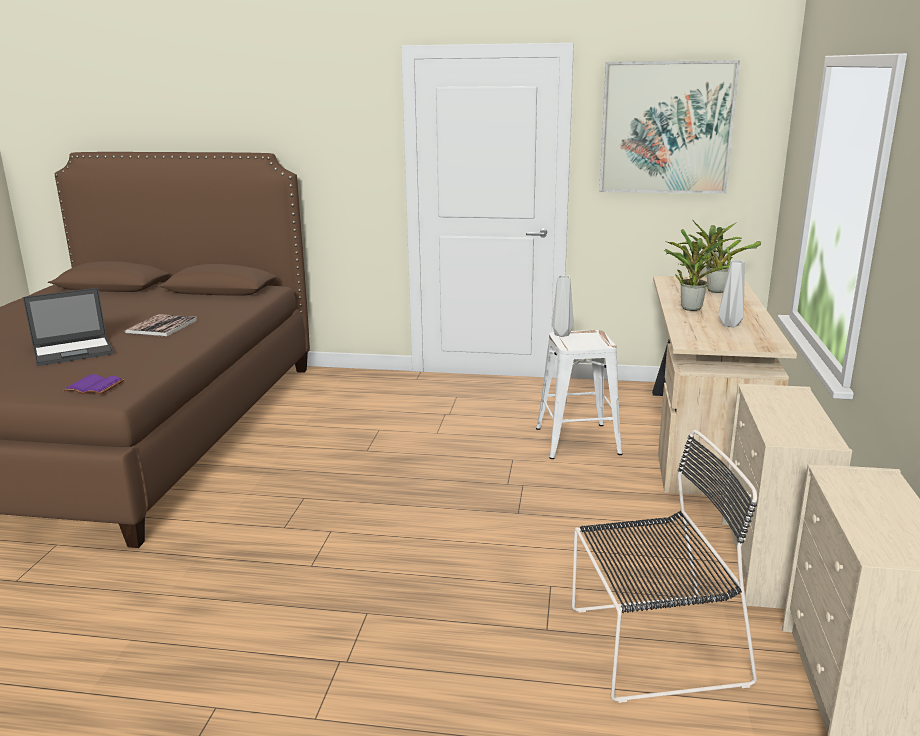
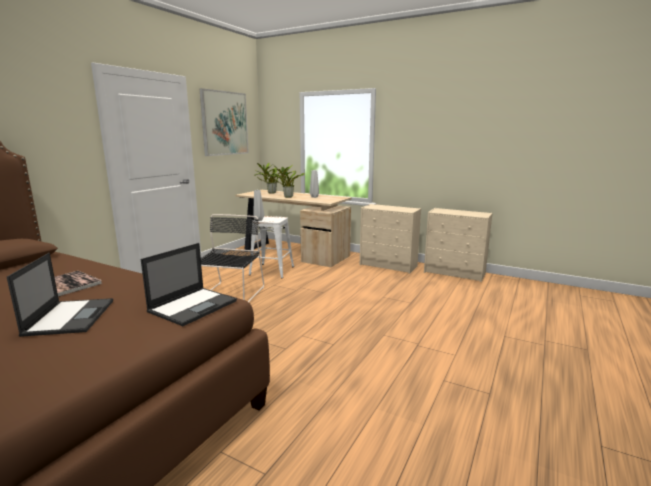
camera: 70 degrees left, 5 degrees down
(96, 386) = (193, 306): purple book -> laptop
(651, 646) = (426, 289): black chair -> black chair (230, 295)

